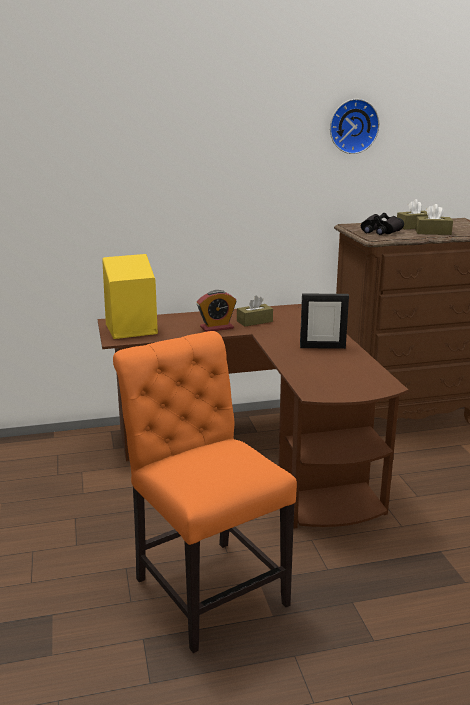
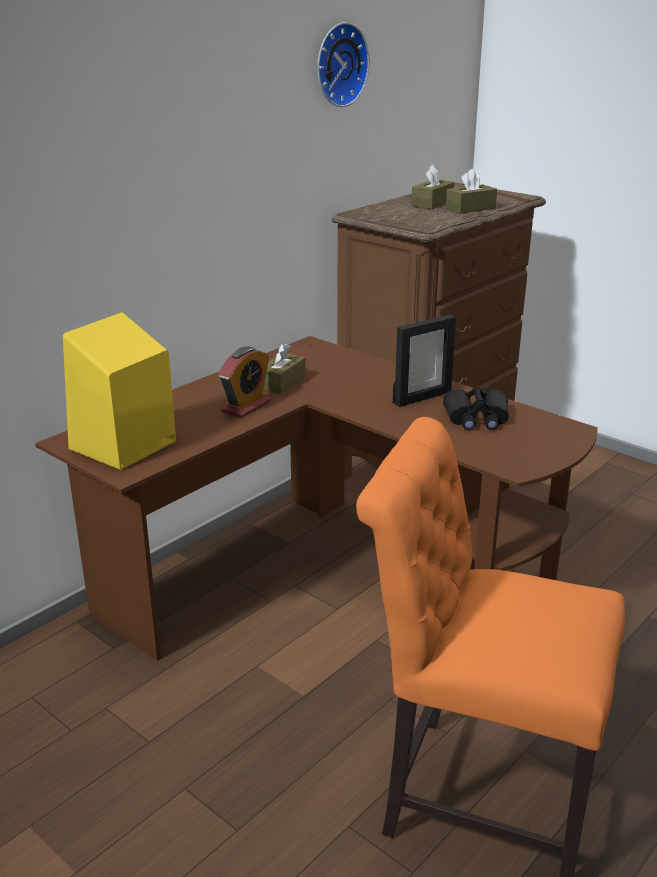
camera: 35 degrees left, 5 degrees up
(379, 231) = (411, 217): black binoculars -> black binoculars (476, 418)

